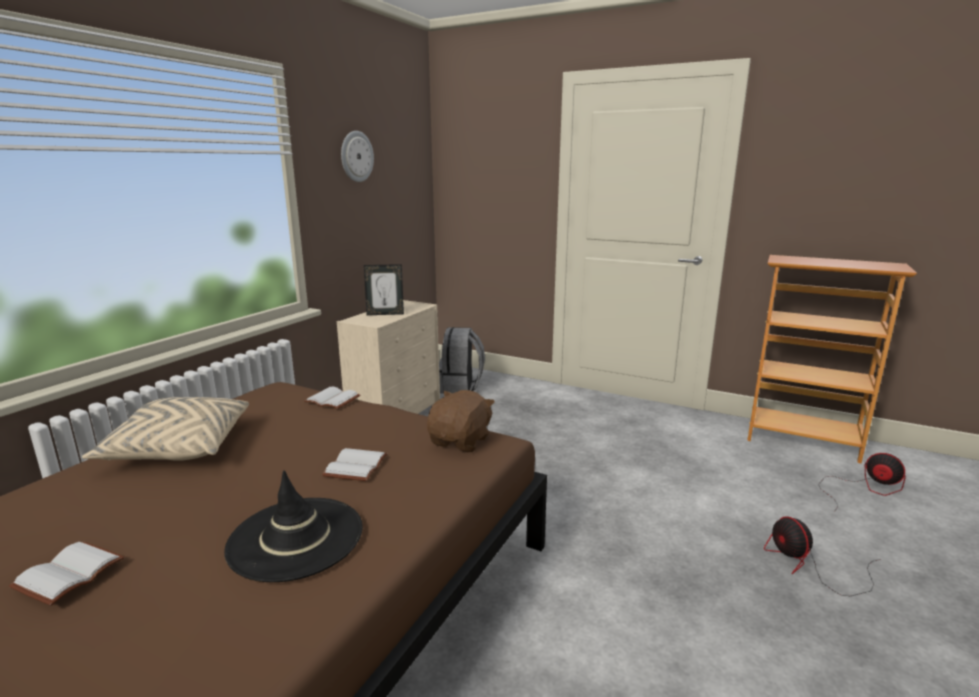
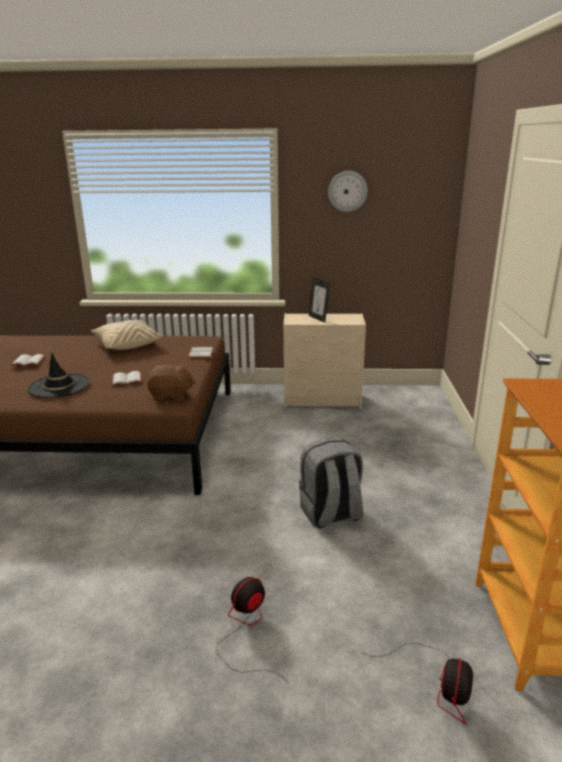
camera: 65 degrees right, 5 degrees up
(460, 387) = (400, 407): grey backpack -> grey backpack (330, 514)

